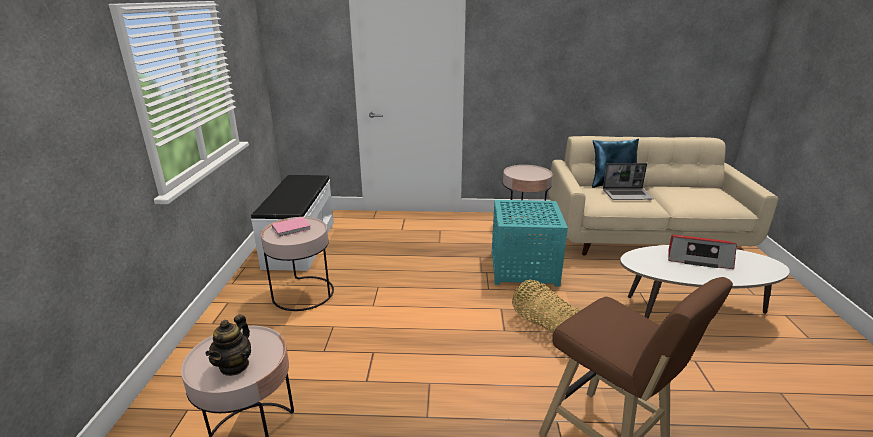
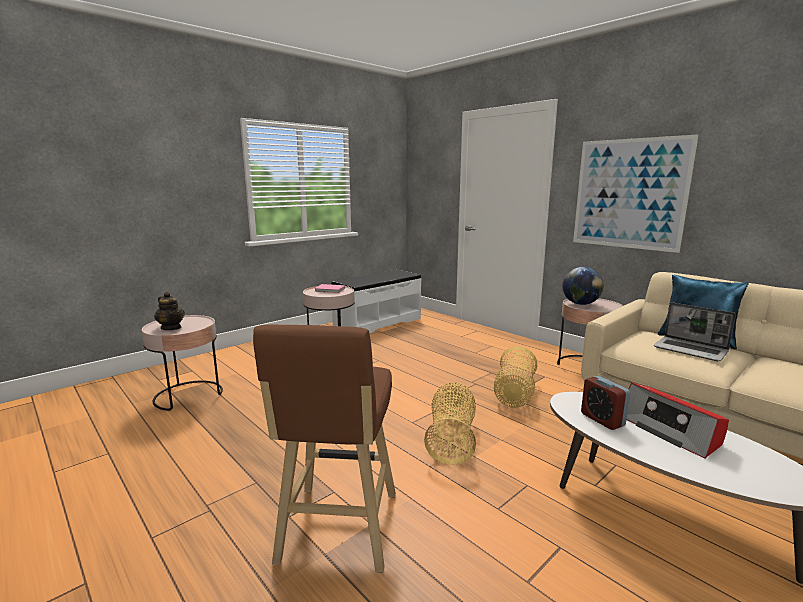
camera: 45 degrees right, 10 degrees down
(234, 365) = (171, 328): teapot -> teapot turned 105 degrees counterclockwise
(521, 174) = (580, 304): none -> globe
(522, 269) = (514, 394): turquoise side table -> basket
(539, 74) = (629, 194): none -> picture
(668, 268) = (602, 420): none -> alarm clock

